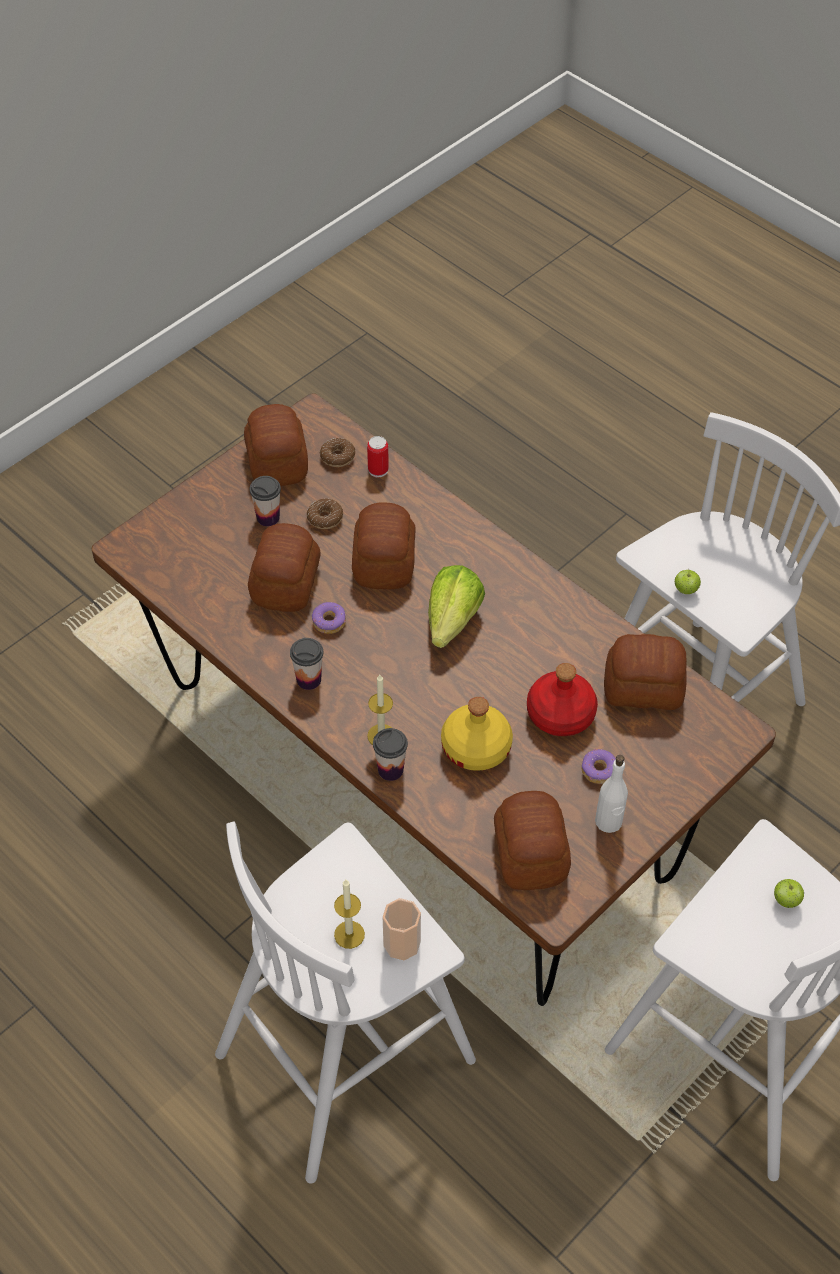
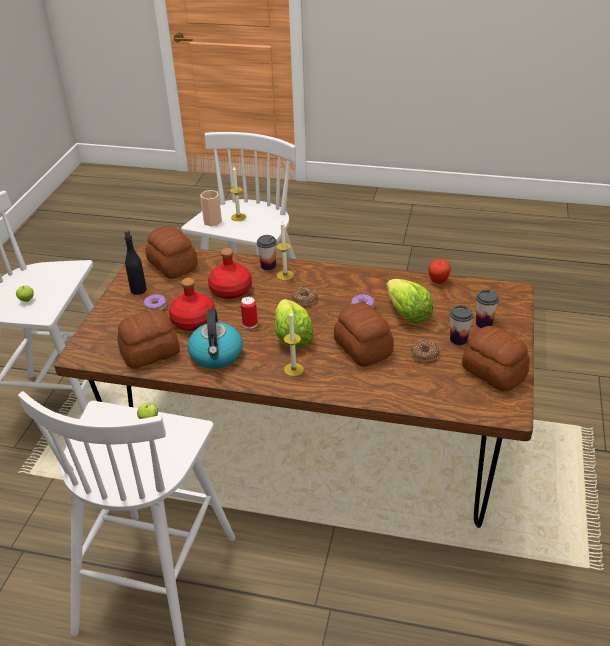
camera: 150 degrees right, 15 degrees down
(196, 612) = (438, 281): none -> apple
(287, 582) = (407, 314): bread -> lettuce
(309, 679) = (346, 280): cup -> cup (484, 323)
(337, 457) = (460, 394): donut -> donut (304, 300)
(378, 470) = (424, 398): can -> can (250, 324)
(476, 747) = (230, 290): yellow bottle -> red bottle
(485, 573) = (293, 369): none -> candle
(562, 639) = (216, 355): none -> kettle
(608, 821) = (138, 290): white bottle -> black bottle

